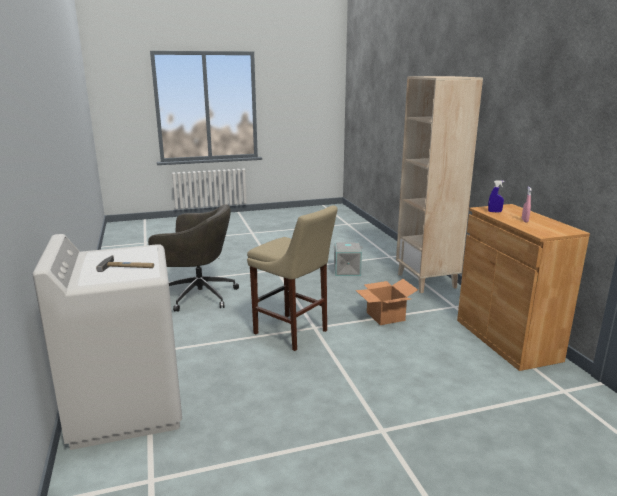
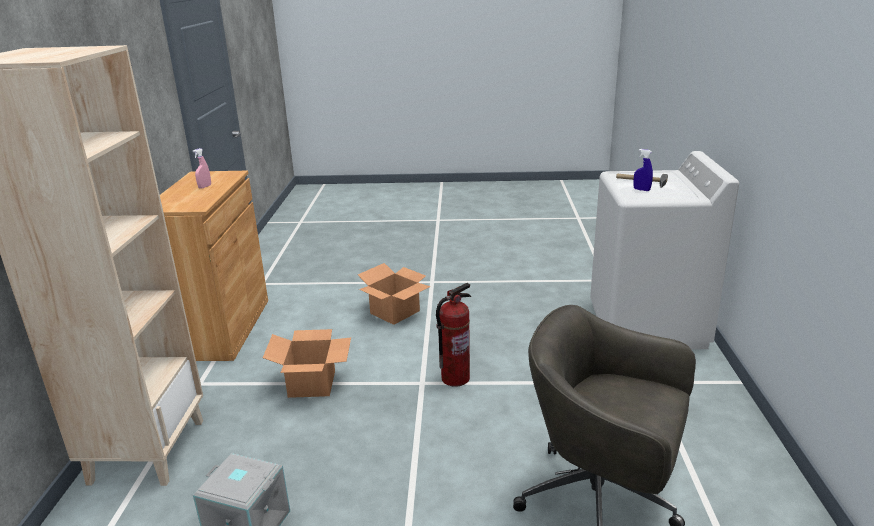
camera: 160 degrees left, 5 degrees up
(293, 333) = (455, 378): beige stool -> fire extinguisher
(385, 379) = (395, 312): none -> cardboard box
(494, 212) = (198, 201): blue spray bottle -> blue spray bottle (641, 190)

